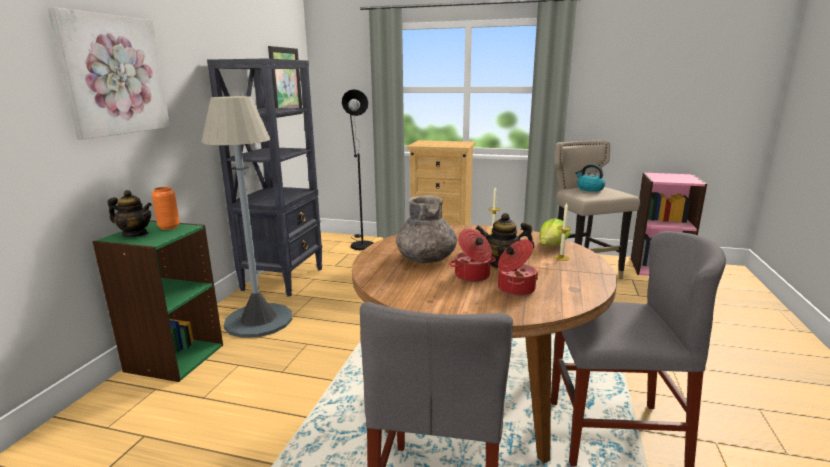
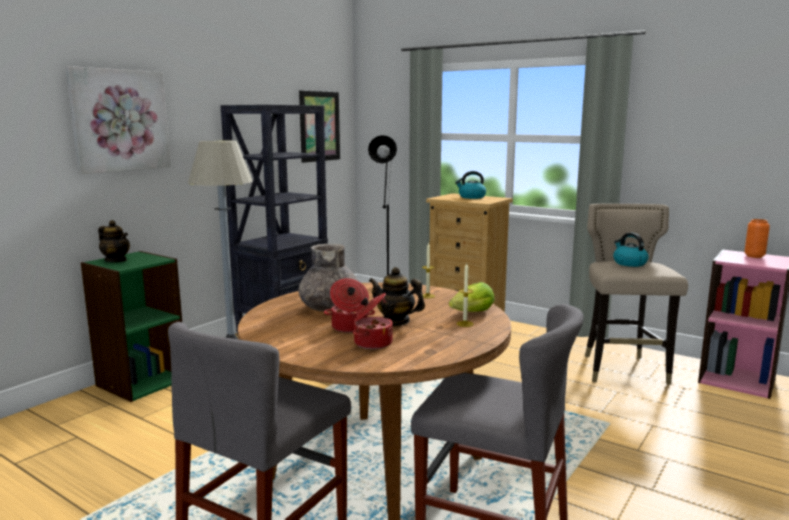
camera: 20 degrees right, 5 degrees down
(169, 227) = (147, 258): orange vase -> orange vase (754, 256)
(442, 142) = (471, 197): none -> kettle

